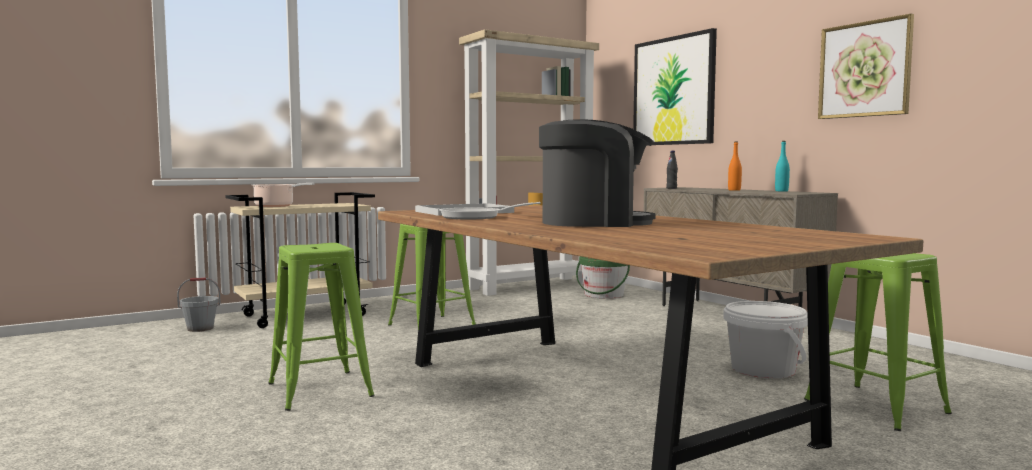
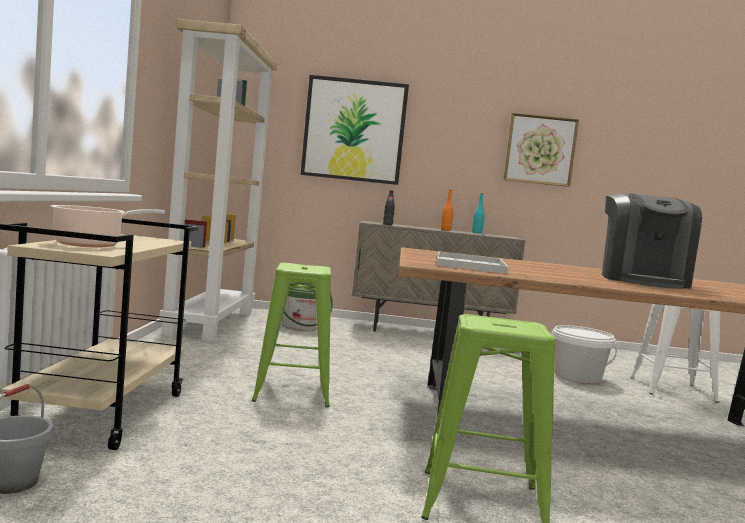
camera: 55 degrees left, 0 degrees up
(476, 217) = (547, 275): frying pan -> none
(594, 222) = (642, 281): coffee machine -> coffee machine turned 150 degrees clockwise
(874, 406) = (671, 389): green stool -> white stool

